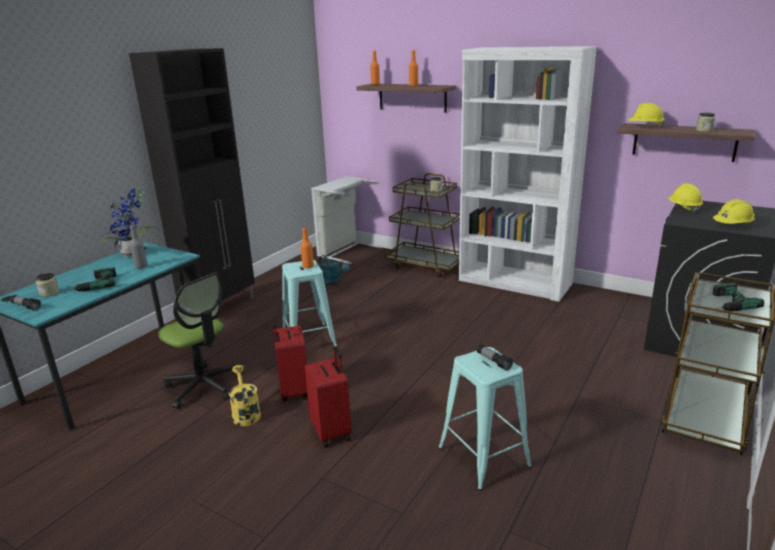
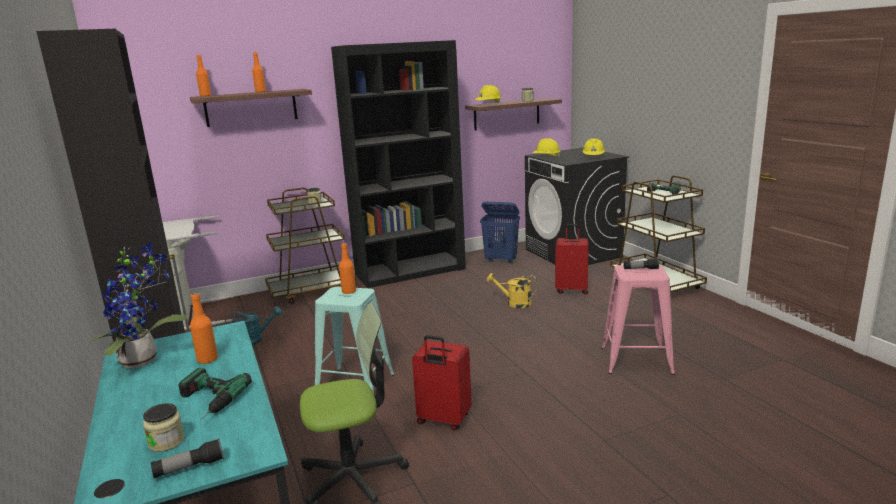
camera: 55 degrees left, 5 degrees down
(141, 267) = (207, 360): grey bottle -> orange bottle
(245, 413) = (449, 460): yellow watering can -> yellow watering can (514, 303)
(332, 432) = (538, 416): red suitcase -> red suitcase (572, 290)
(484, 457) = (636, 361): turquoise stool -> pink stool
(515, 282) = (410, 271): white bookcase -> black bookcase
(607, 310) = (501, 260): none -> blue laundry basket

